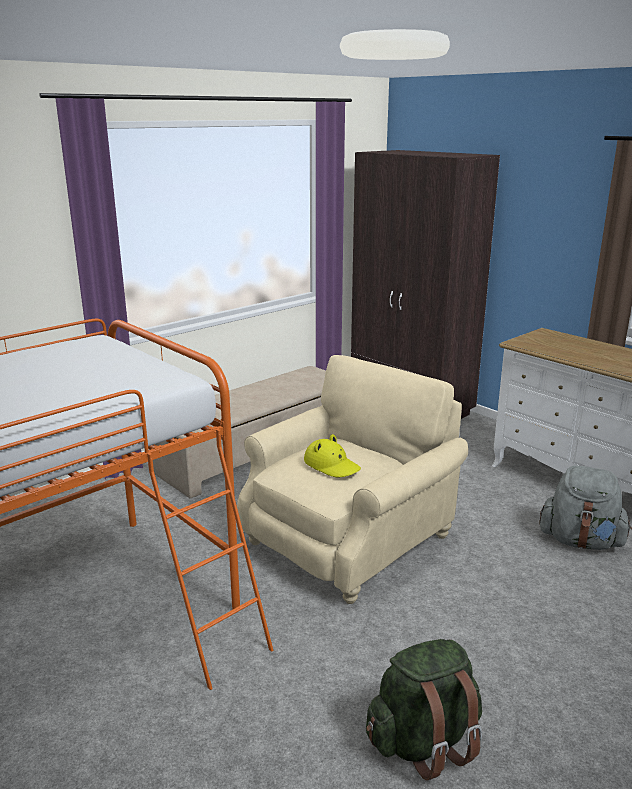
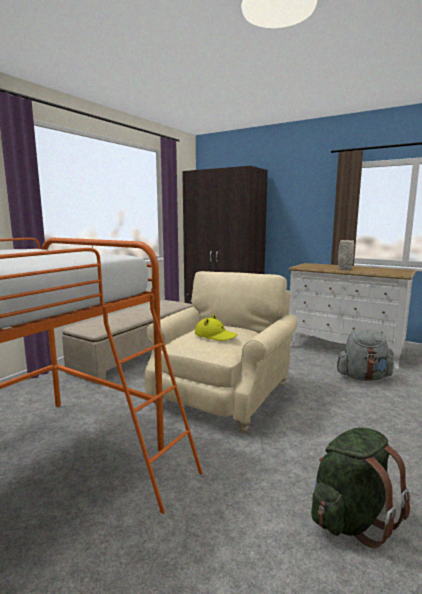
camera: 15 degrees left, 10 degrees down
(591, 358) = (344, 269): none -> grey vase

